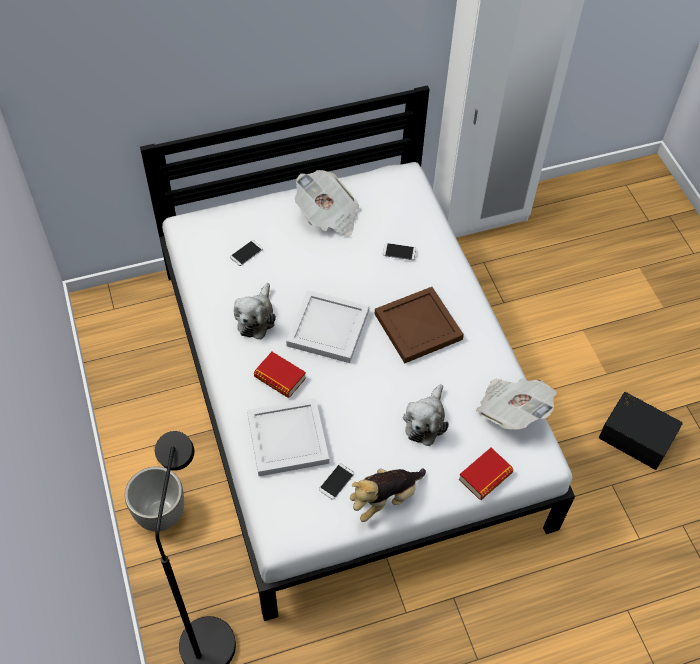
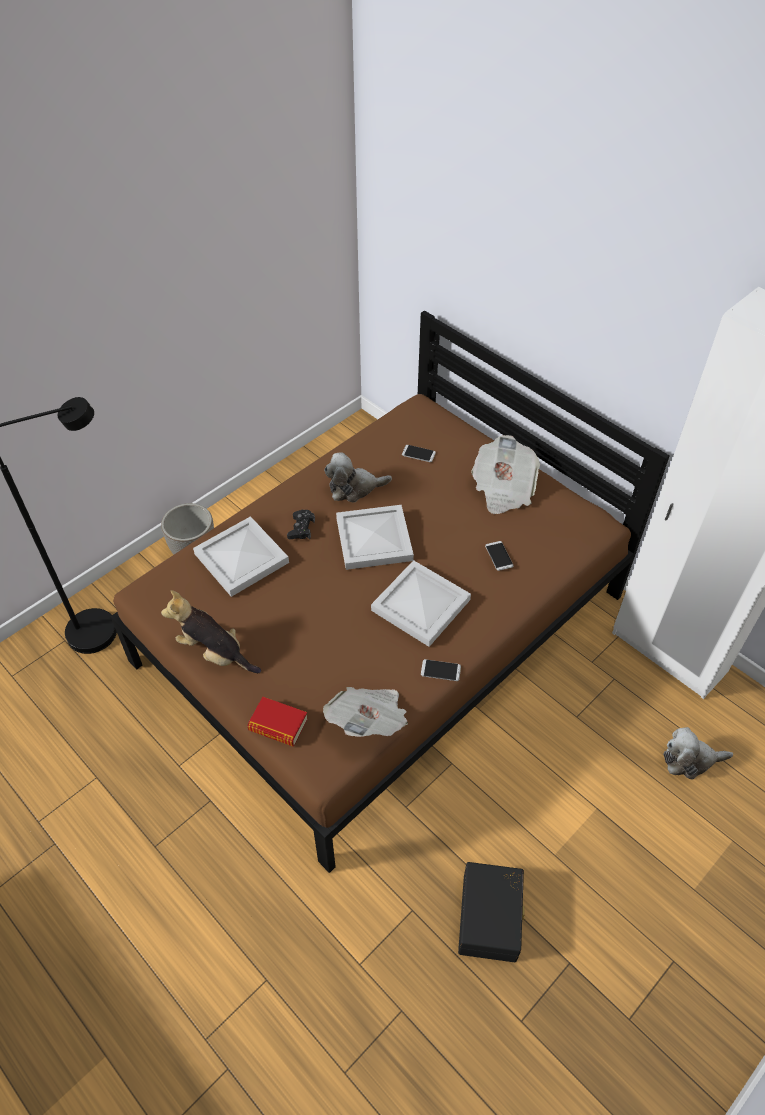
camera: 65 degrees right, 5 degrees down
(280, 378) = (301, 528): book -> black game controller
(336, 481) = (216, 610): phone -> phone (440, 670)
(349, 393) = (382, 628): white bed -> brown bed
(417, 328) = (419, 605): brown tray -> white tray
(425, 421) = (315, 652): plush toy -> plush toy (690, 760)

